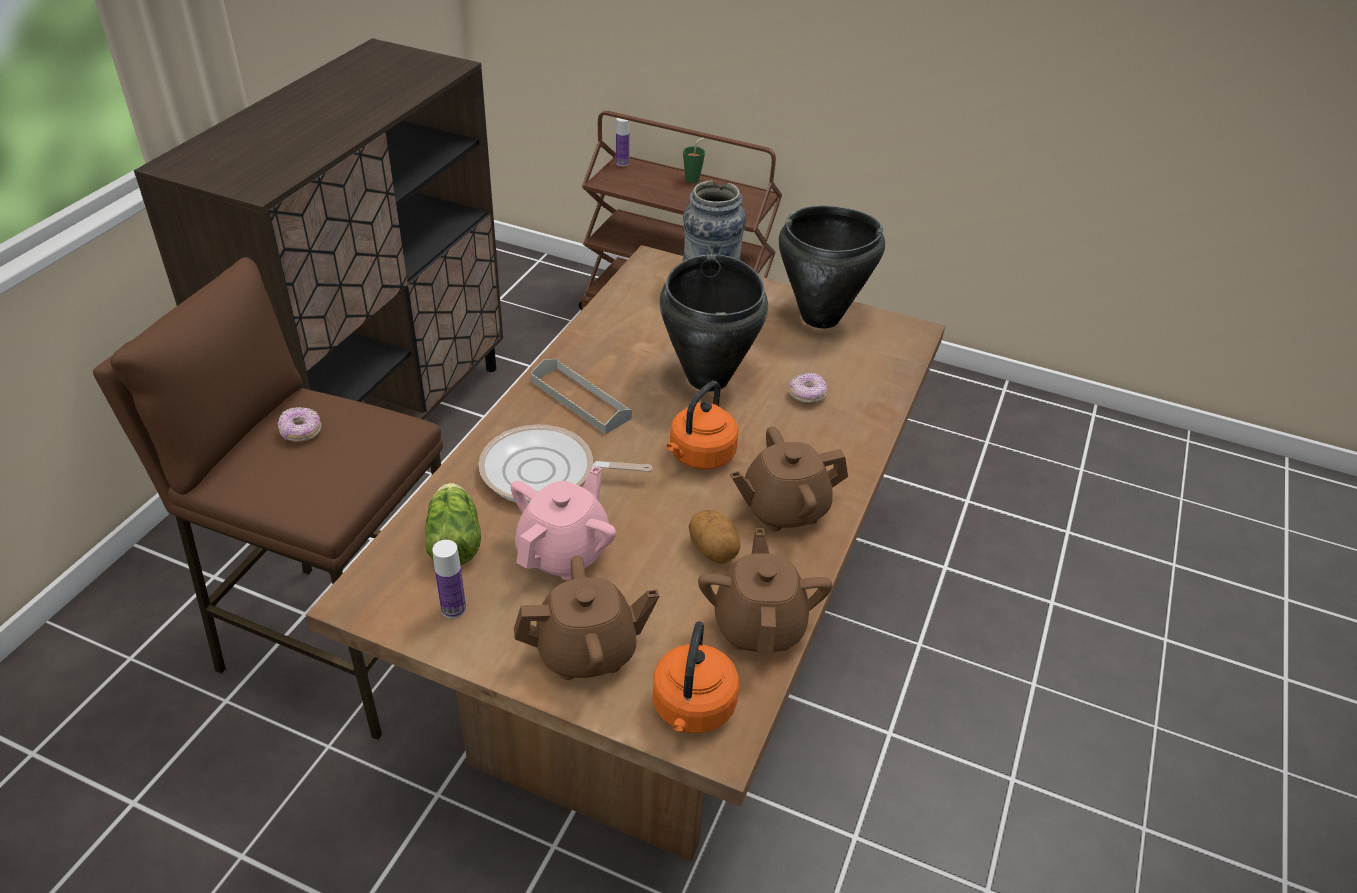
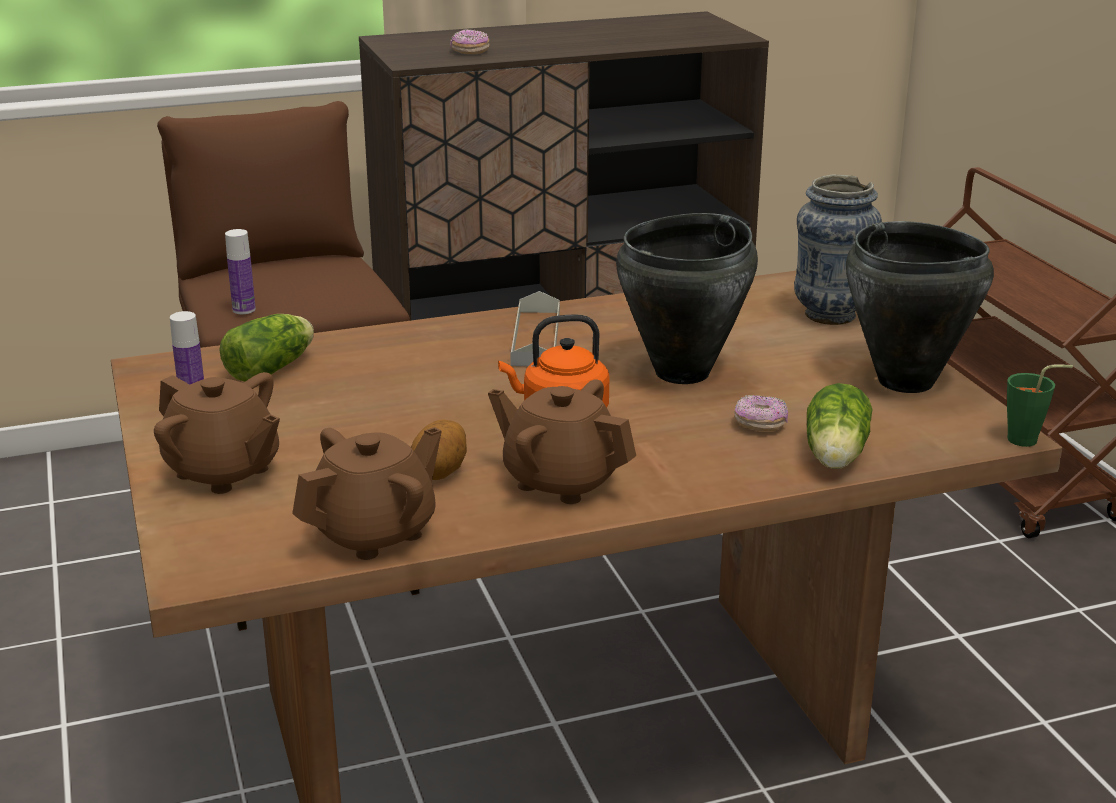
camera: 50 degrees right, 15 degrees down
(301, 432) = (300, 272): donut -> donut (470, 51)
(545, 473) = (412, 365): frying pan -> none
(564, 552) = (327, 413): pink teapot -> none
(622, 163) = (995, 247): bottle -> bottle (244, 310)
(692, 710) = (218, 545): orange kettle -> none
(695, 178) = (1064, 283): green cup -> green cup (1029, 440)
(874, 397) = (835, 457): none -> lettuce

